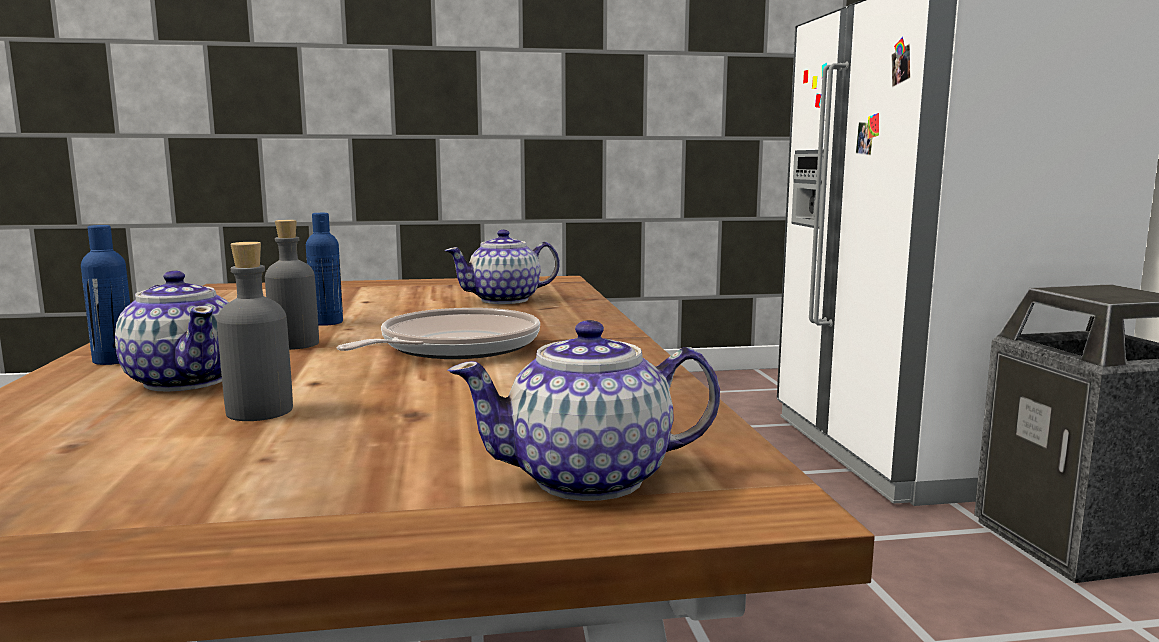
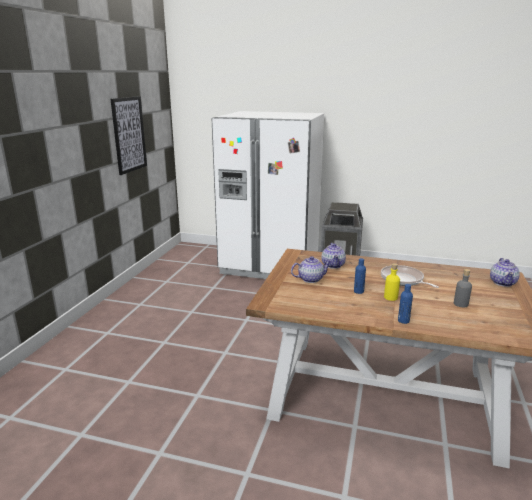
camera: 65 degrees left, 10 degrees up
(186, 380) = (430, 311): teapot -> teapot (310, 279)
(294, 344) = (390, 297): grey bottle -> yellow bottle
(705, 89) = (129, 134): none -> picture

